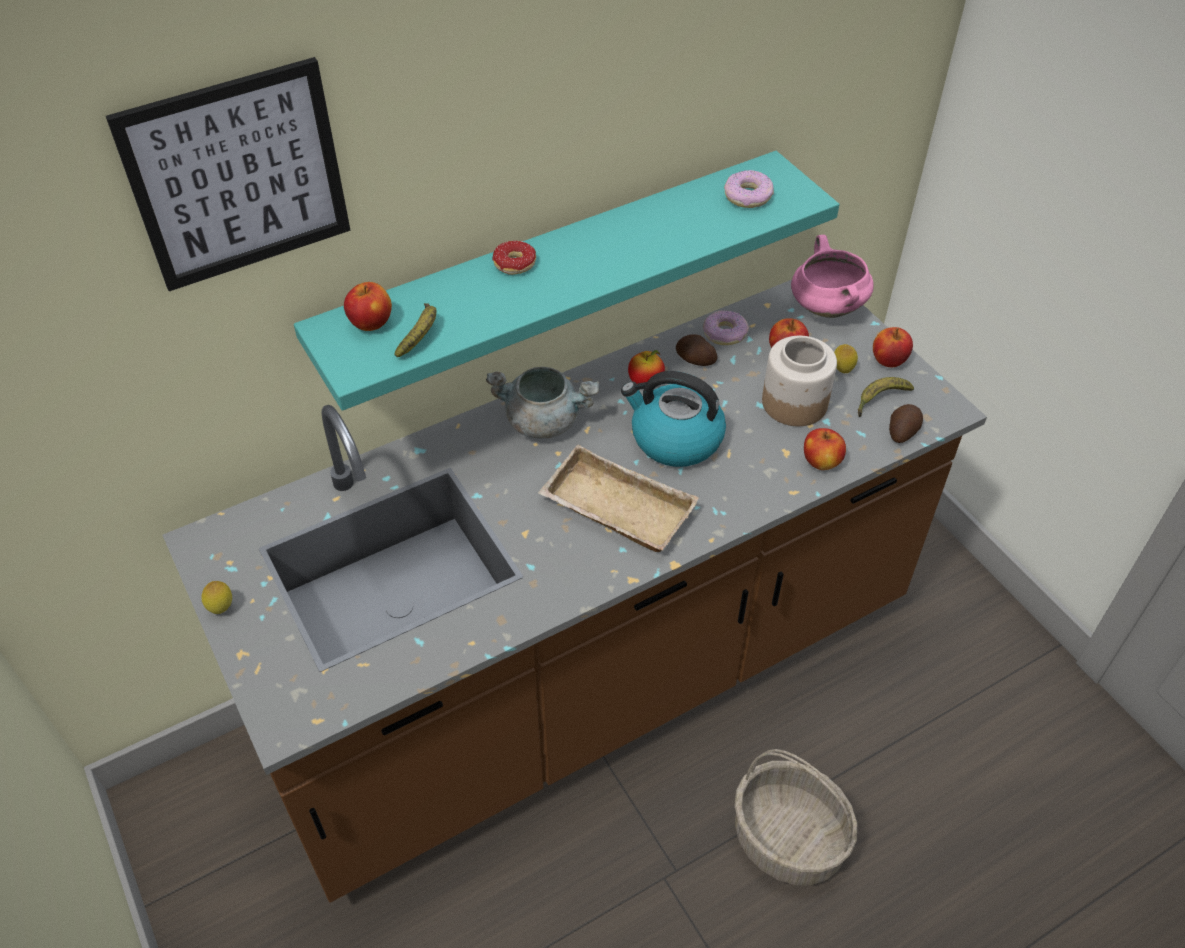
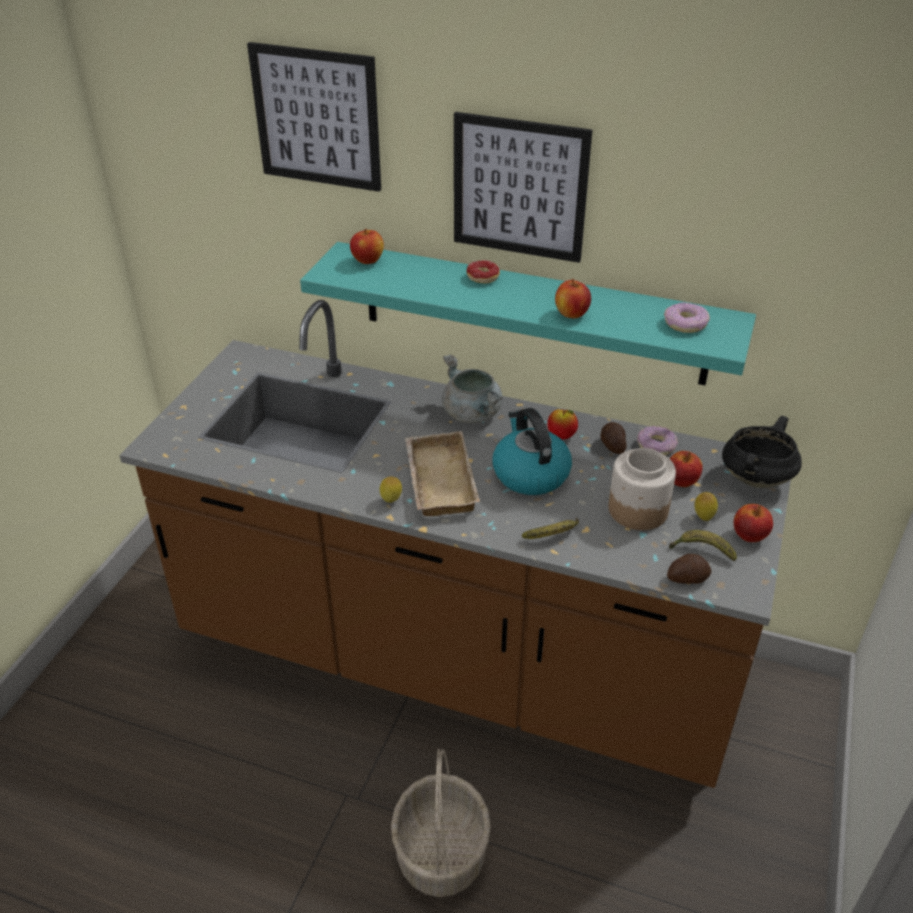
camera: 50 degrees right, 10 degrees down
(222, 609) = (205, 384): lemon -> lemon (391, 501)
(421, 335) = (379, 279): banana -> banana (553, 535)
(526, 138) = (519, 187): none -> picture
(821, 462) = (599, 551): apple -> apple (571, 314)
(826, 307) = (755, 478): pink cooking pot -> black cooking pot

